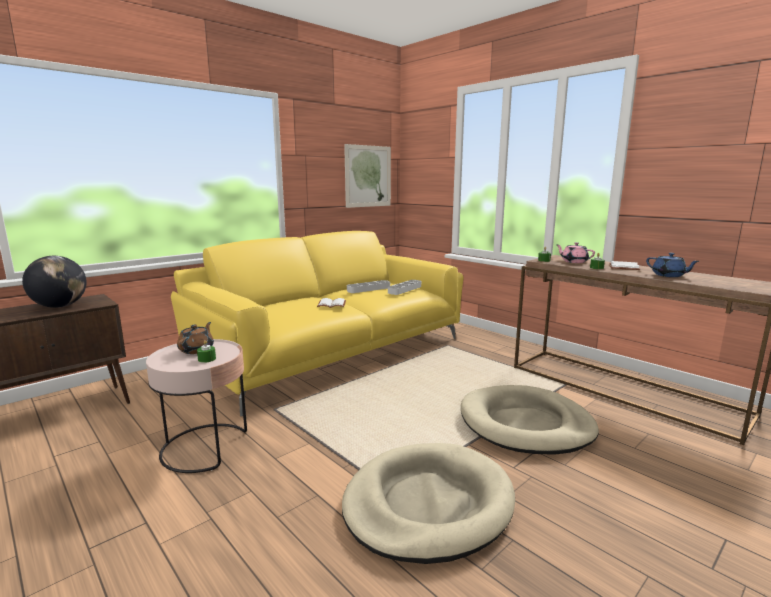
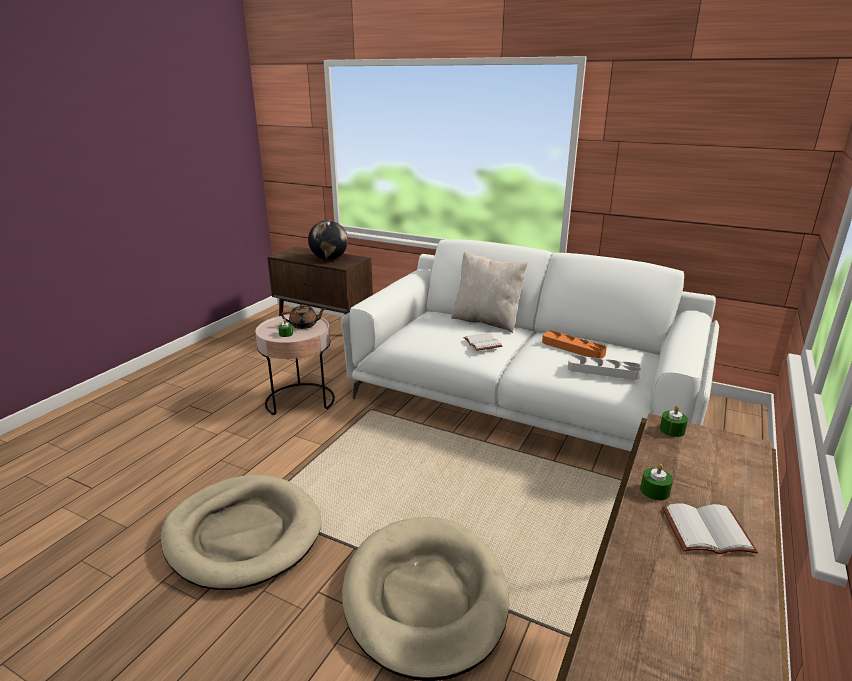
camera: 70 degrees right, 10 degrees up
(292, 299) = (487, 321): none -> beige pillow
(332, 352) = (523, 402): yellow sofa -> white sofa
(368, 176) = (741, 179): picture -> none
(368, 289) = (573, 348): grey tray -> orange tray
(574, 261) = (701, 464): pink teapot -> none
(669, 275) = (662, 596): blue teapot -> none

